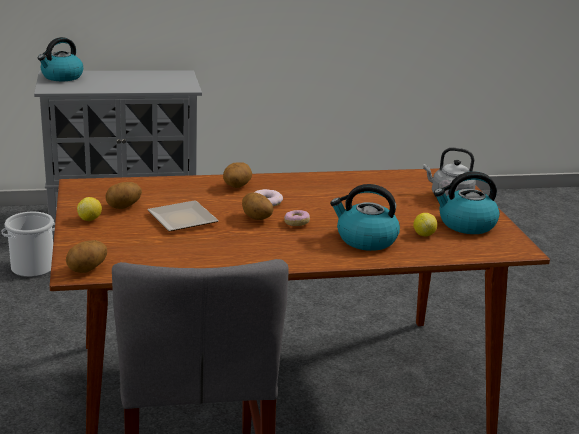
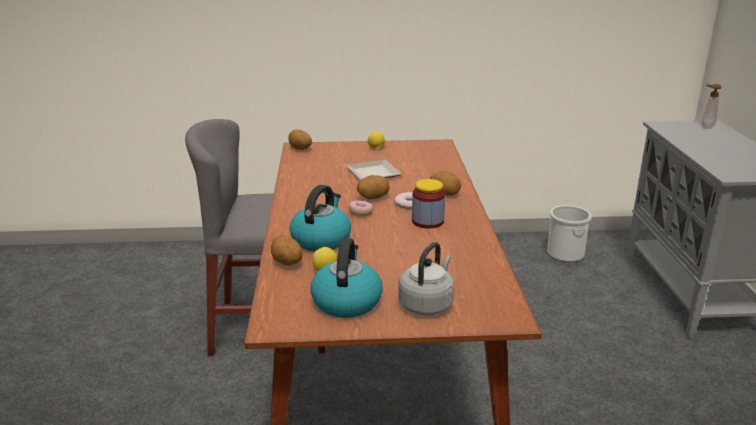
camera: 100 degrees right, 0 degrees up
(62, 77) = (706, 127): kettle -> soap dispenser
(124, 207) = (398, 157): potato -> potato (286, 263)
(305, 194) = (428, 221): none -> jar

